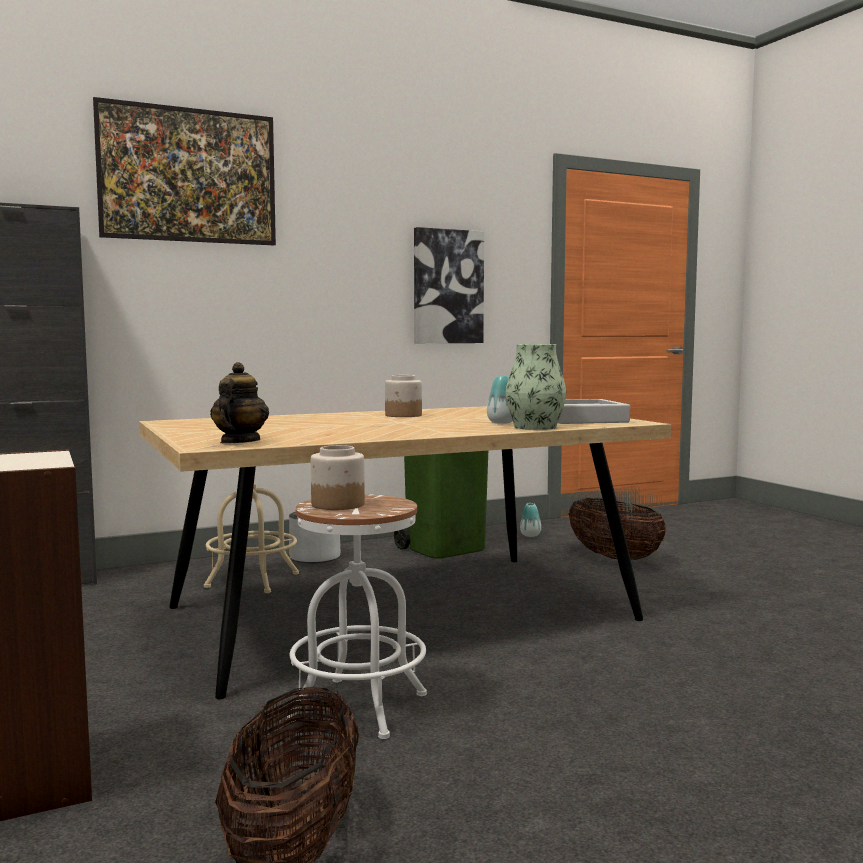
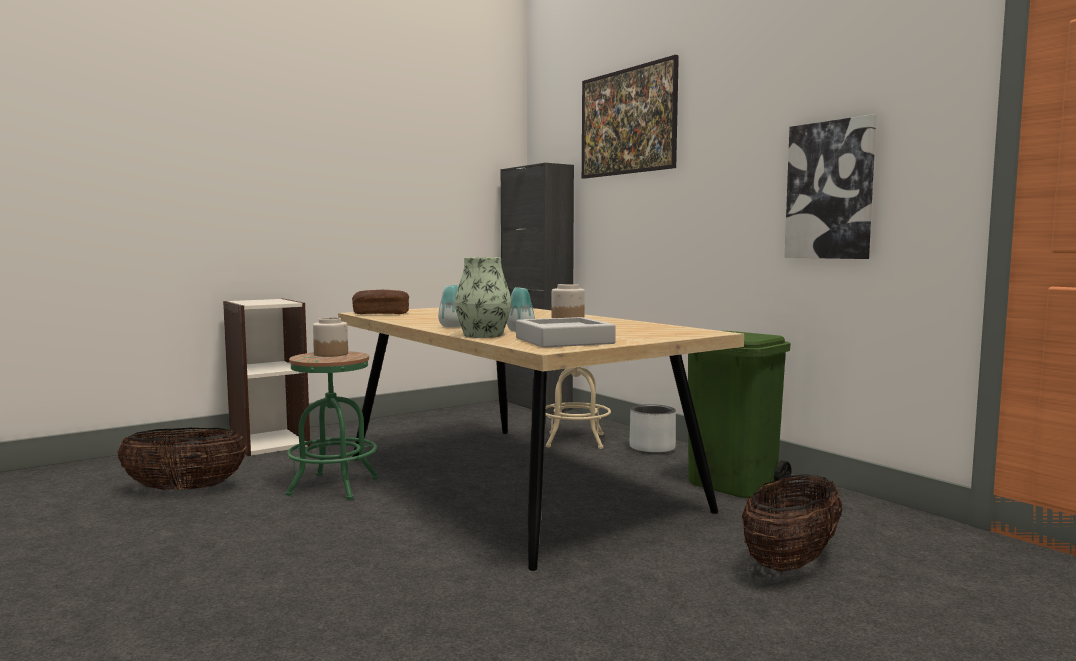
camera: 80 degrees right, 0 degrees up
(239, 442) = (381, 313): teapot -> bread
(359, 707) = (333, 486): white stool -> green stool
(530, 535) = (849, 517): vase -> vase (452, 326)

